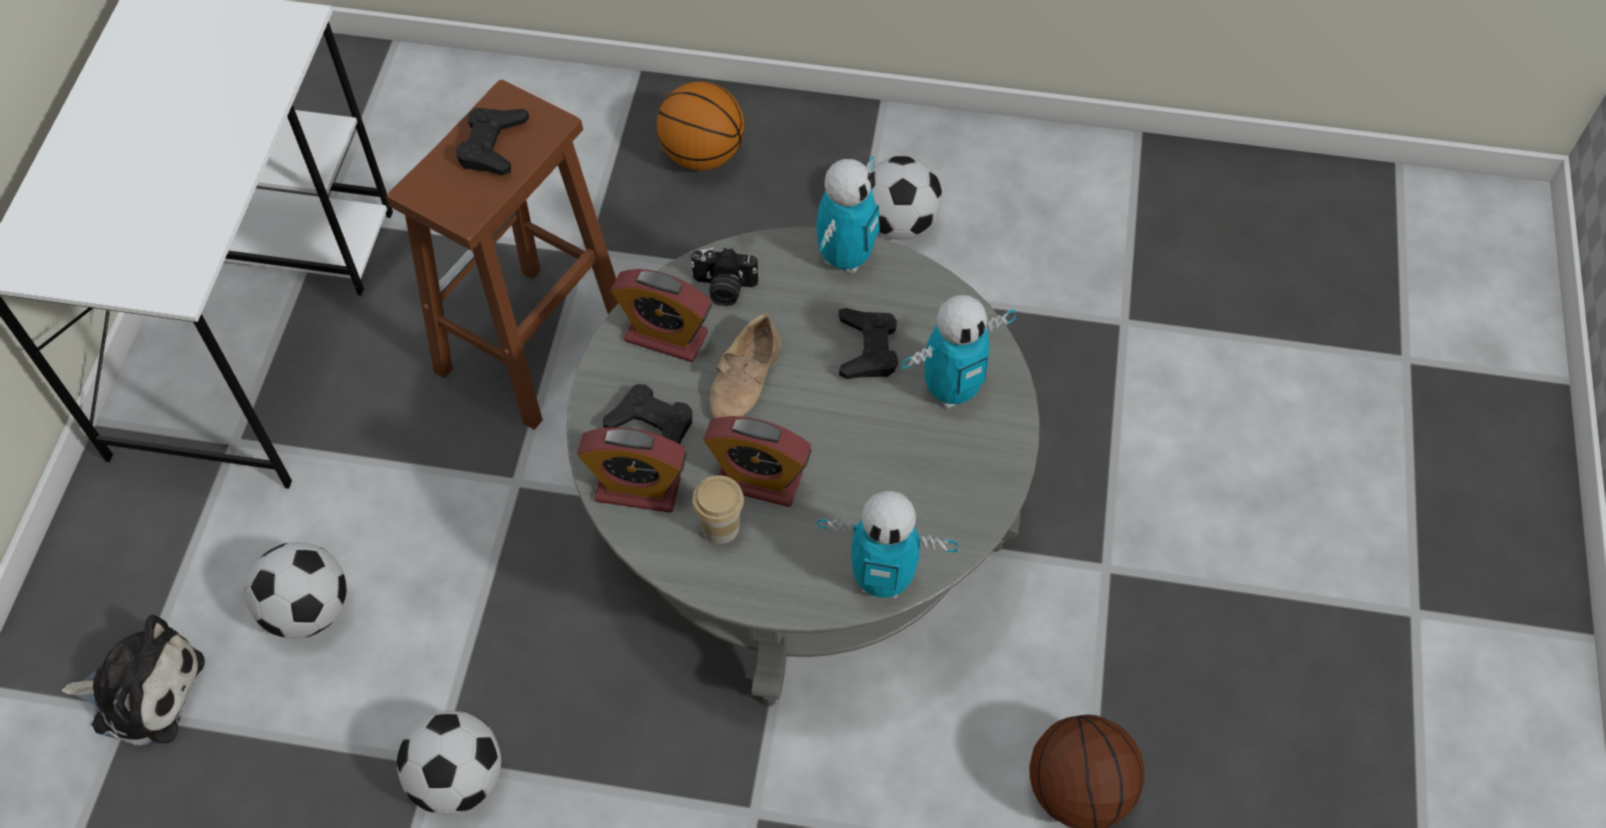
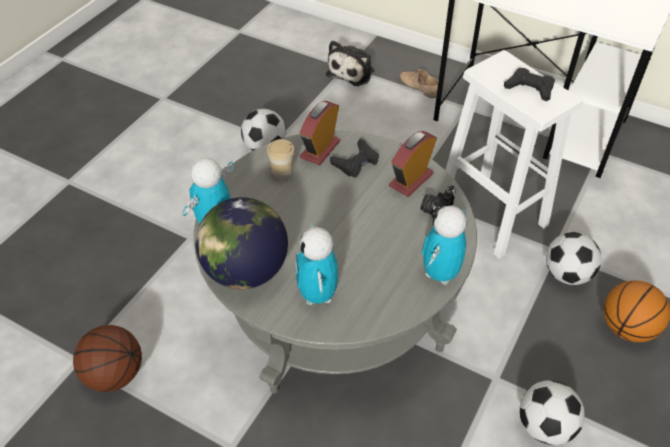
camera: 110 degrees right, 10 degrees down
(308, 610) = (367, 117): football -> football (567, 274)
(531, 348) = (489, 214): brown stool -> white stool
(748, 379) = (367, 205): beige shoe -> beige shoe (419, 87)
(758, 480) = (301, 194): alarm clock -> none
(845, 257) = (440, 274): toy robot -> toy robot turned 75 degrees clockwise
(867, 348) = (366, 264): black game controller -> none
(952, 499) = (245, 271): none -> globe

